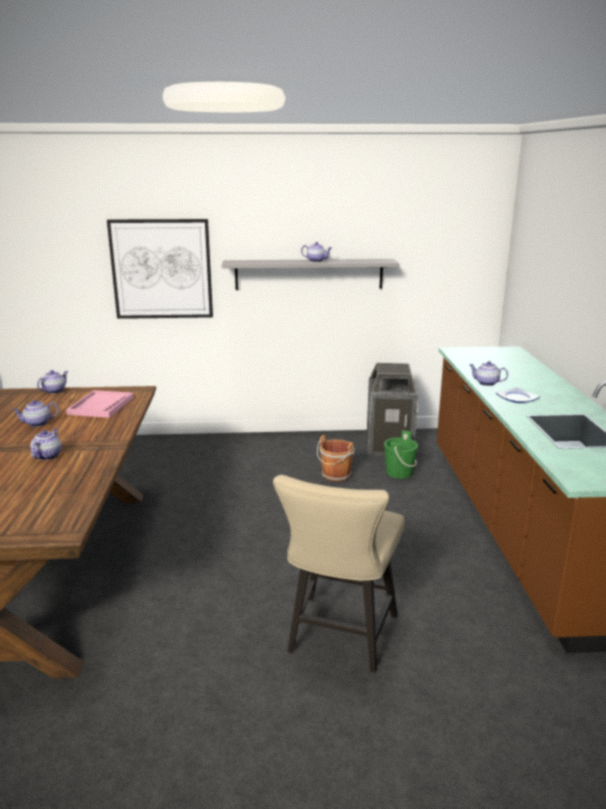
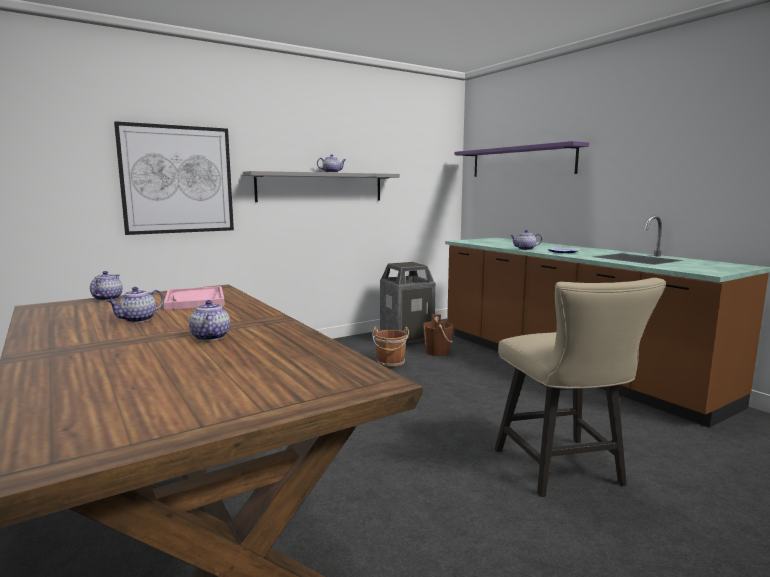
camera: 30 degrees left, 10 degrees down
(399, 472) = (437, 352): green bucket -> brown bucket
(548, 259) = (521, 161): none -> purple shelf

